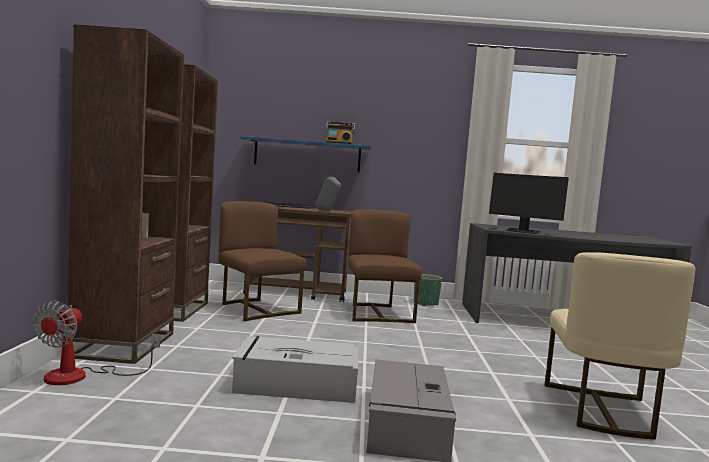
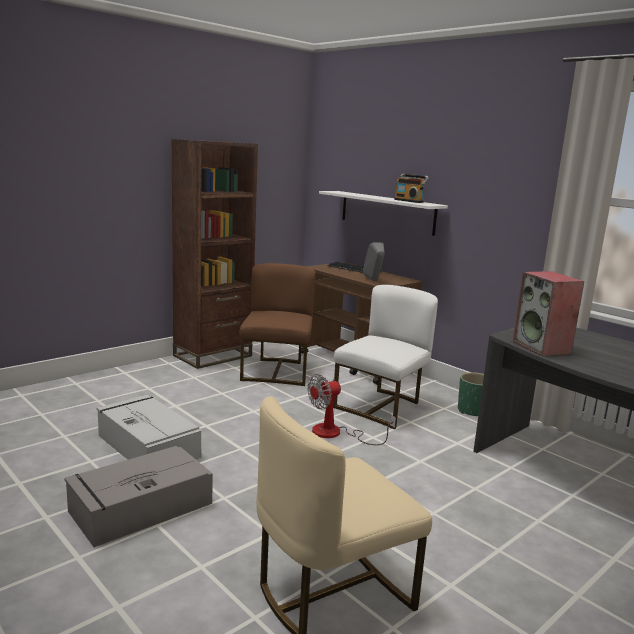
camera: 45 degrees right, 10 degrees up
(81, 376) = (57, 393): fan -> fan (336, 433)
(124, 345) = (122, 378): brown bookcase -> none
(307, 155) = (387, 212): blue shelf -> white shelf
(378, 313) = (381, 407): brown chair -> white chair
(523, 232) = (542, 348): monitor -> speaker

